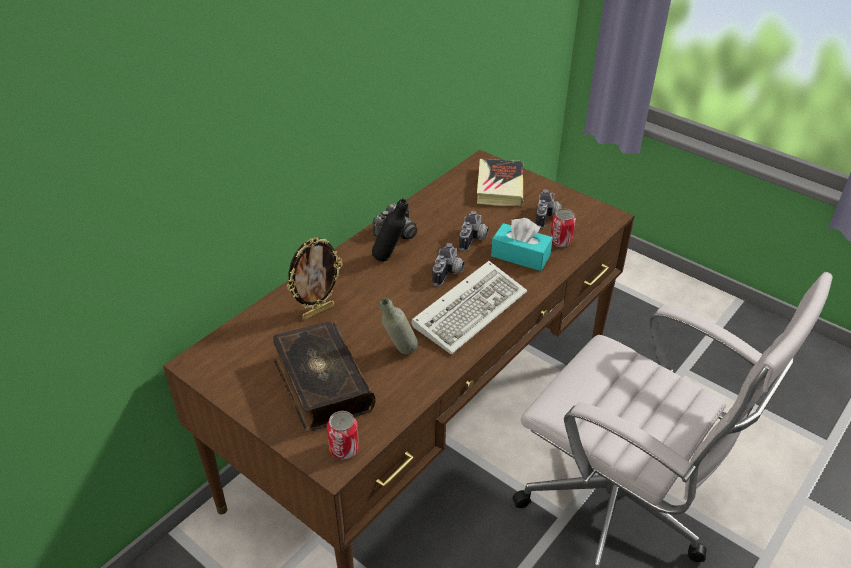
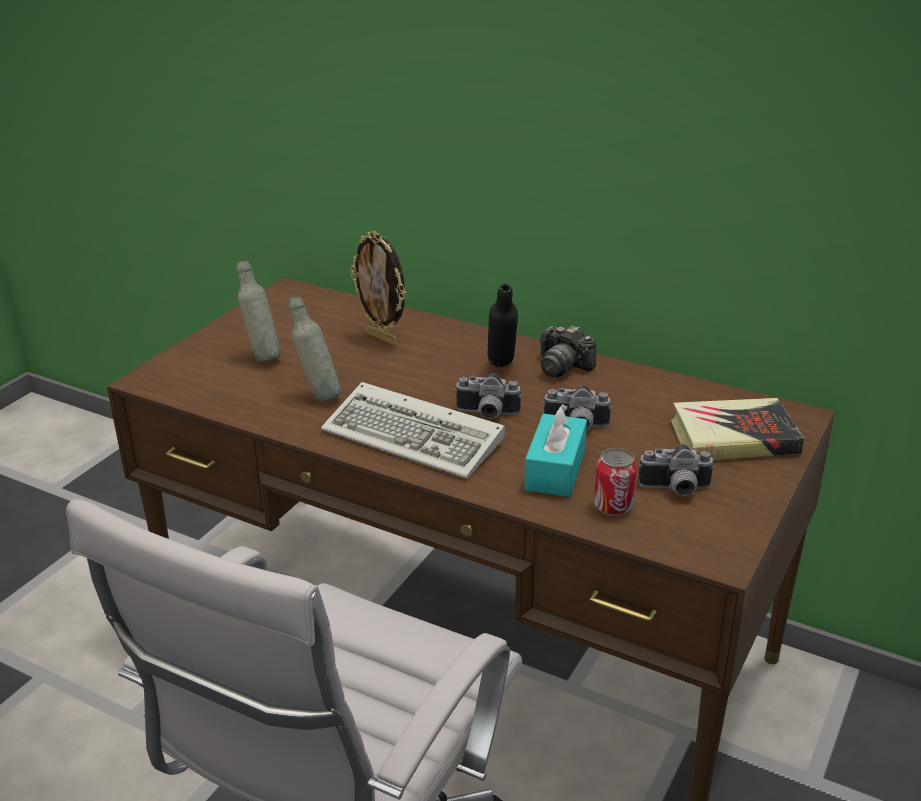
camera: 80 degrees right, 10 degrees down
(321, 384) = (262, 357): book -> grey bottle
(344, 449) = (167, 382): can -> none

